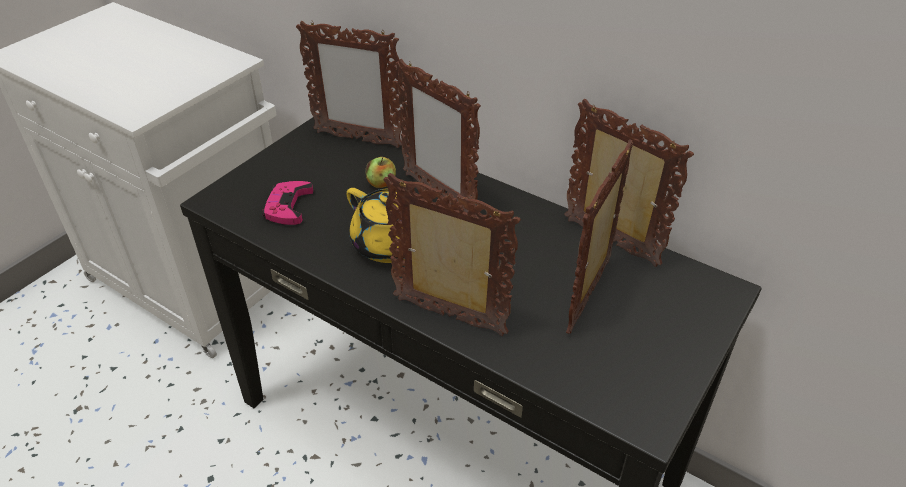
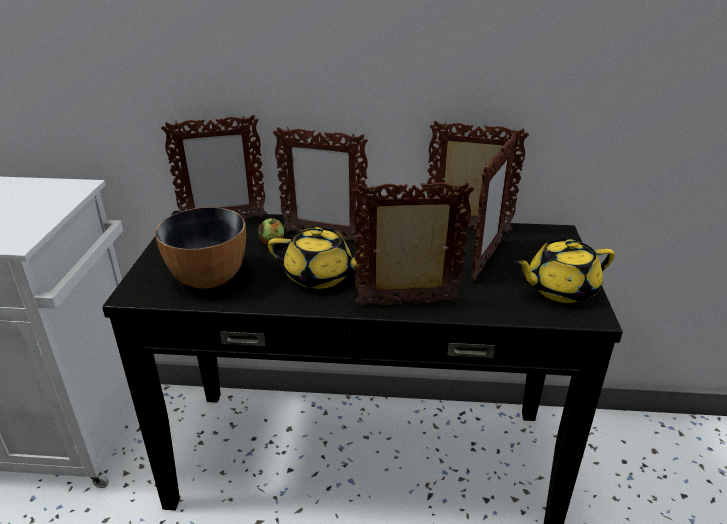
camera: 30 degrees left, 10 degrees down
(288, 206) = (208, 278): pink game controller -> bowl
(590, 295) = (485, 261): picture frame -> picture frame turned 150 degrees counterclockwise
(643, 372) = (559, 289): none -> yellow teapot

